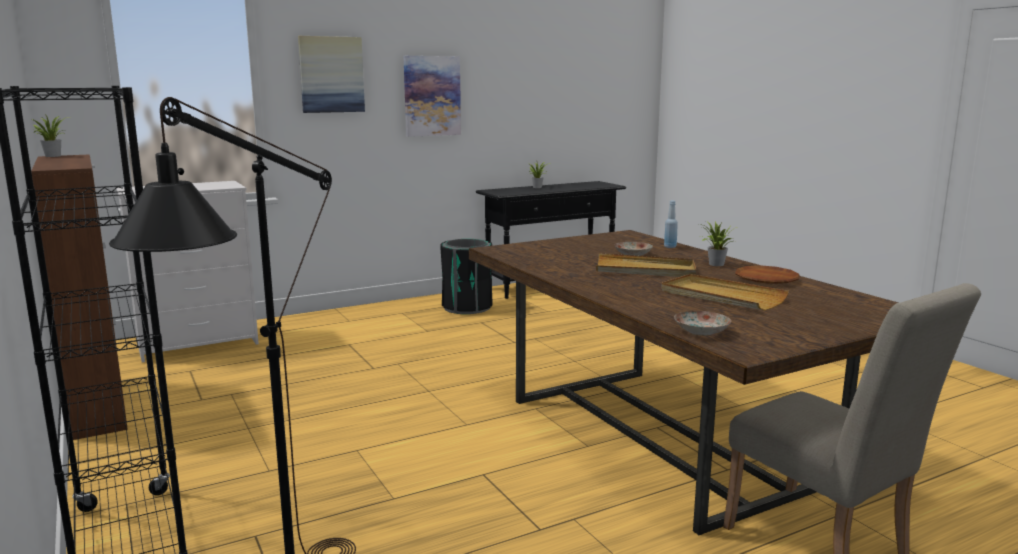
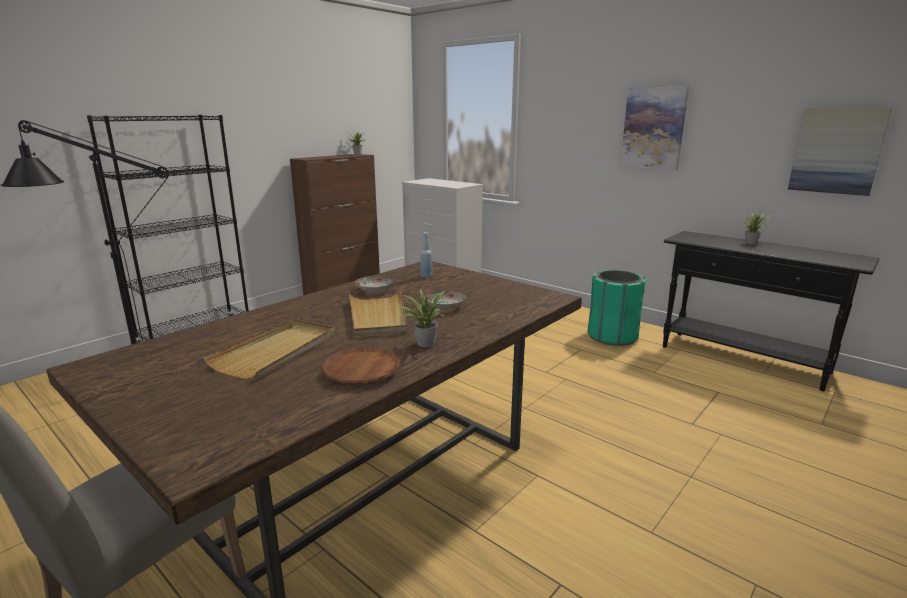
camera: 70 degrees right, 5 degrees up
(331, 74) = (566, 107): picture -> picture (837, 150)
(467, 307) = (612, 336): black trash can -> green trash can
(670, 247) = (501, 318): blue bottle -> blue bottle (426, 276)
(701, 331) = (152, 348): plate -> plate (375, 290)

